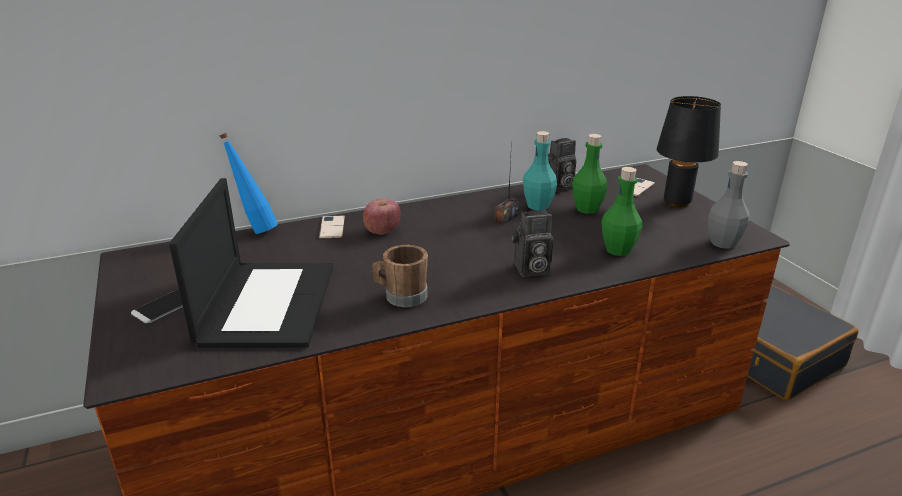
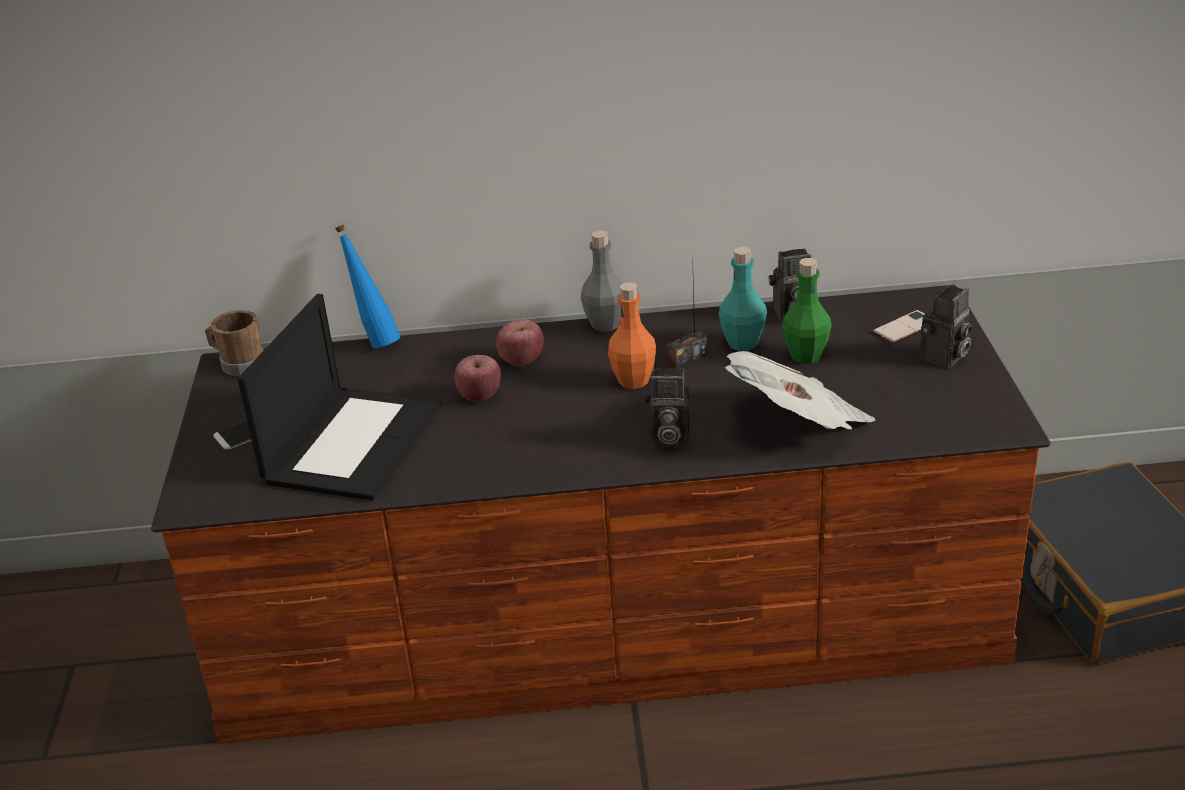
camera: 20 degrees right, 5 degrees up
(332, 227) = (464, 348): phone -> none
(362, 257) = (480, 396): none -> apple
(401, 296) = (498, 454): brown mug -> brown mug (239, 364)
(476, 235) = (633, 380): none -> orange bottle
(618, 250) = (799, 424): green bottle -> newspaper
(677, 202) = (944, 358): black table lamp -> camera
(723, 243) = (951, 431): grey bottle -> grey bottle (605, 324)

